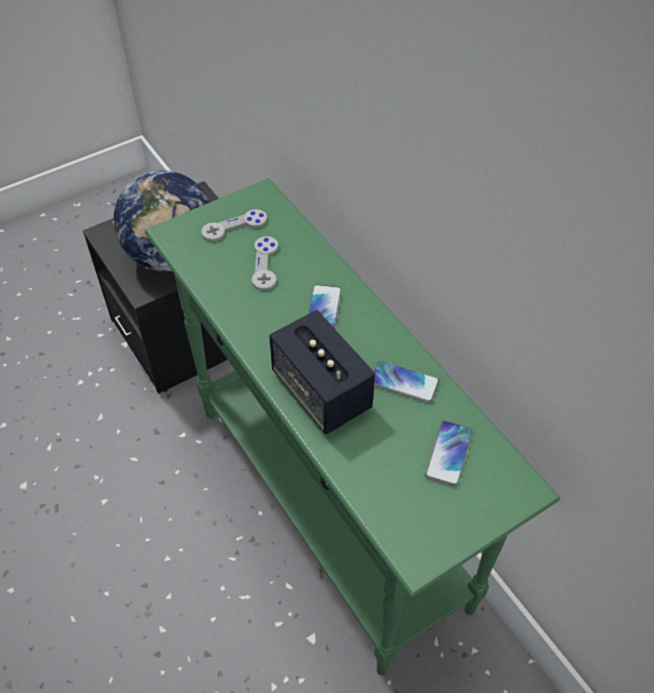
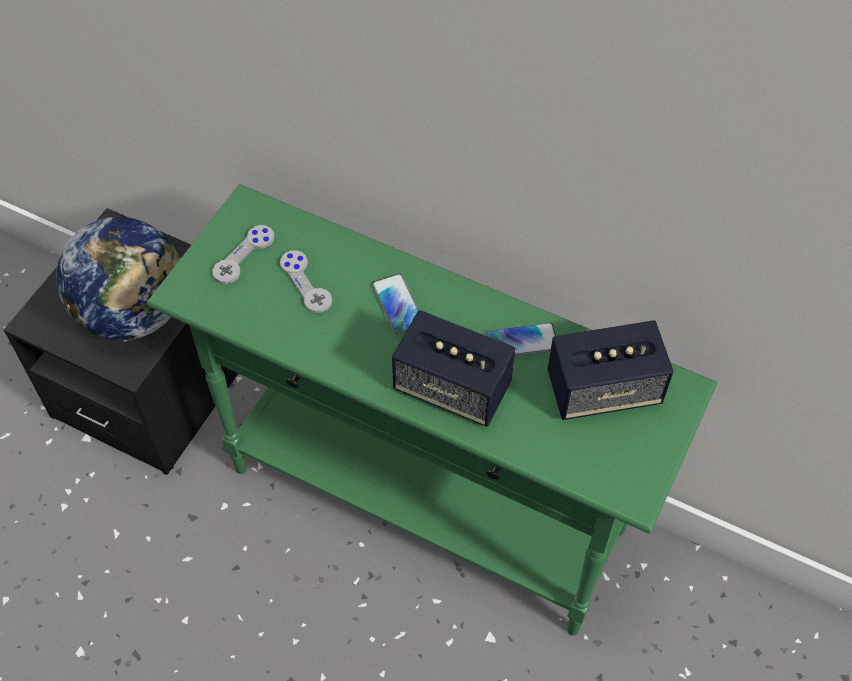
camera: 30 degrees left, 5 degrees up
(449, 453) = (603, 389): phone -> speaker

